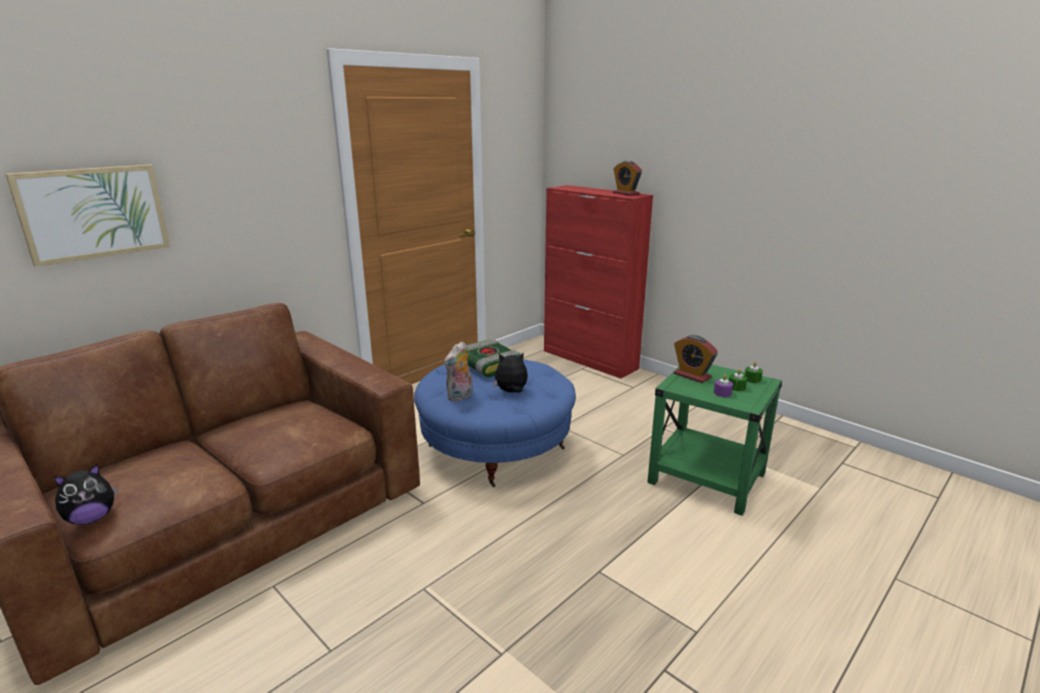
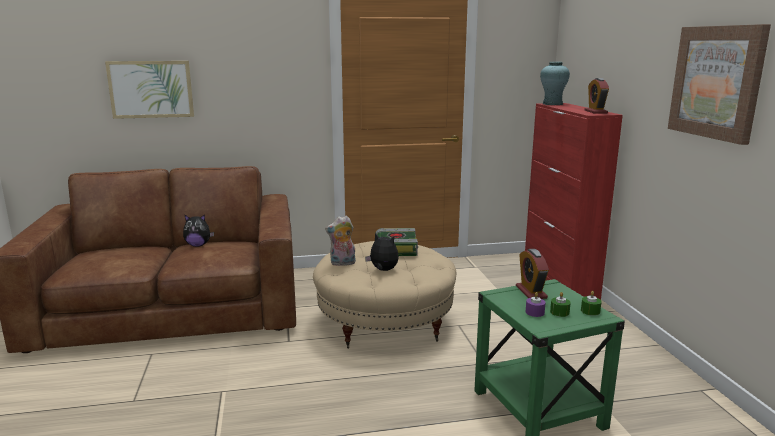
camera: 35 degrees right, 5 degrees down
(92, 518) = (65, 268): plush toy -> plush toy (198, 245)
(496, 448) = (385, 323): blue ottoman -> beige ottoman
(564, 187) = (552, 104): none -> turquoise vase
(766, 164) = (716, 82): none -> picture

